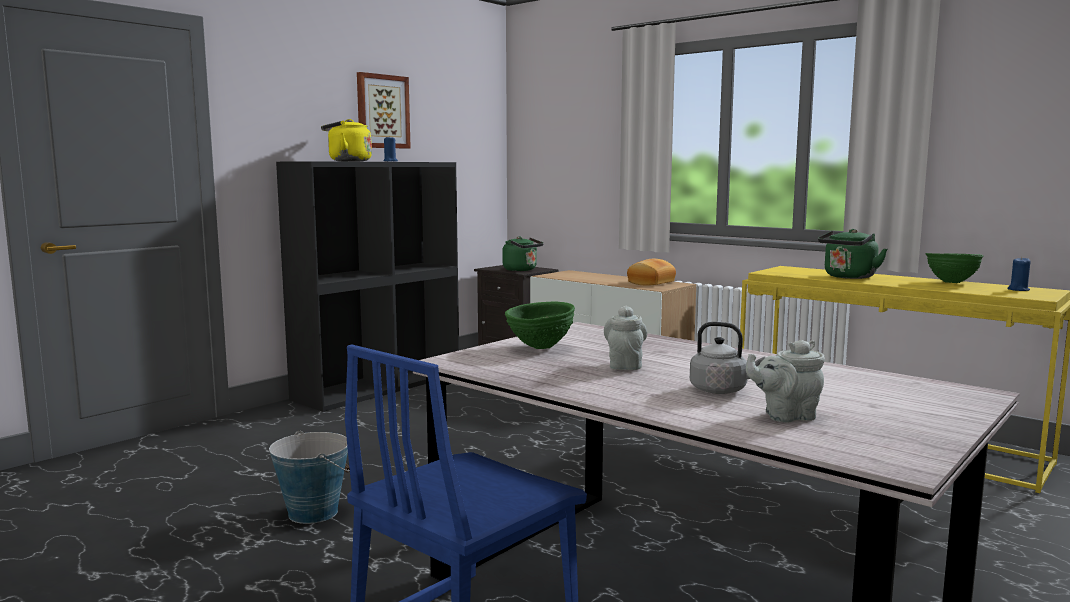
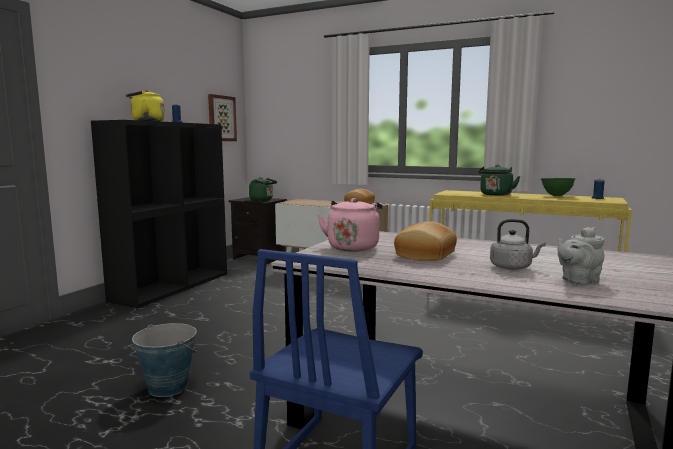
camera: 15 degrees left, 0 degrees up
(382, 111) = (165, 87): picture -> picture (221, 118)
(540, 348) = (353, 247): green bowl -> pink kettle
(625, 365) = (426, 255): grey teapot -> bread

